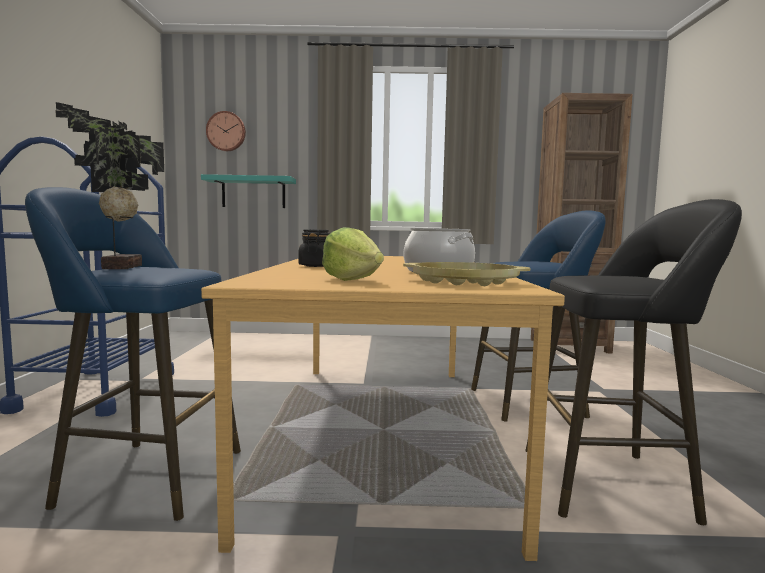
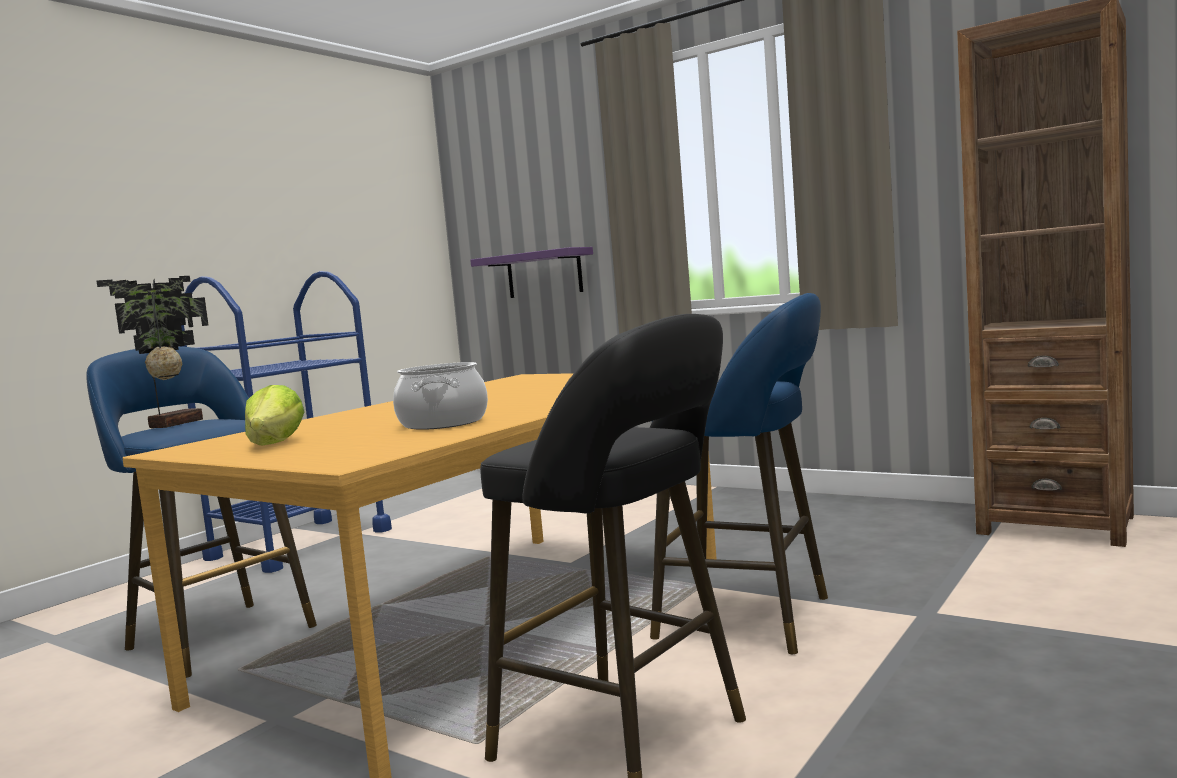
camera: 35 degrees right, 0 degrees up
(226, 131) = (507, 192): wall clock -> none
(253, 192) = (544, 273): turquoise shelf -> purple shelf
(315, 266) = (377, 411): black jar -> none
(464, 281) = (363, 446): yellow tray -> none

